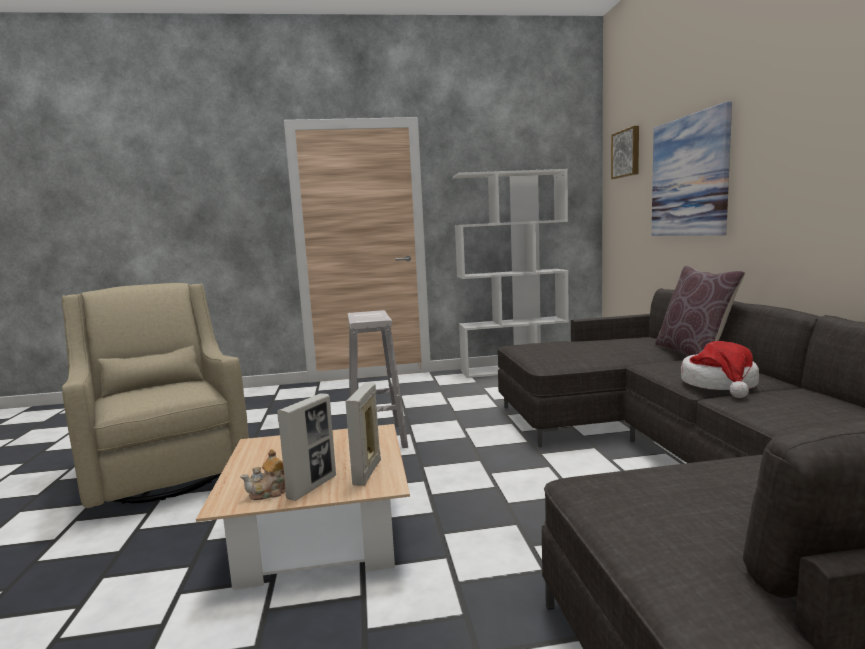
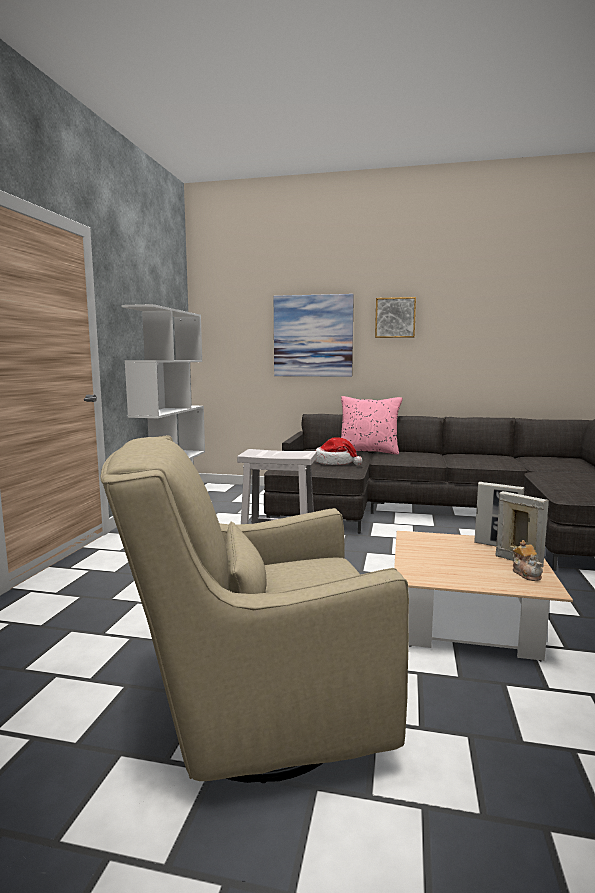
camera: 70 degrees left, 0 degrees up
(627, 153) = (231, 309): picture -> picture (395, 318)
(693, 354) = (368, 451): brown pillow -> pink pillow
(720, 384) = (436, 459): hat -> hat (335, 462)

